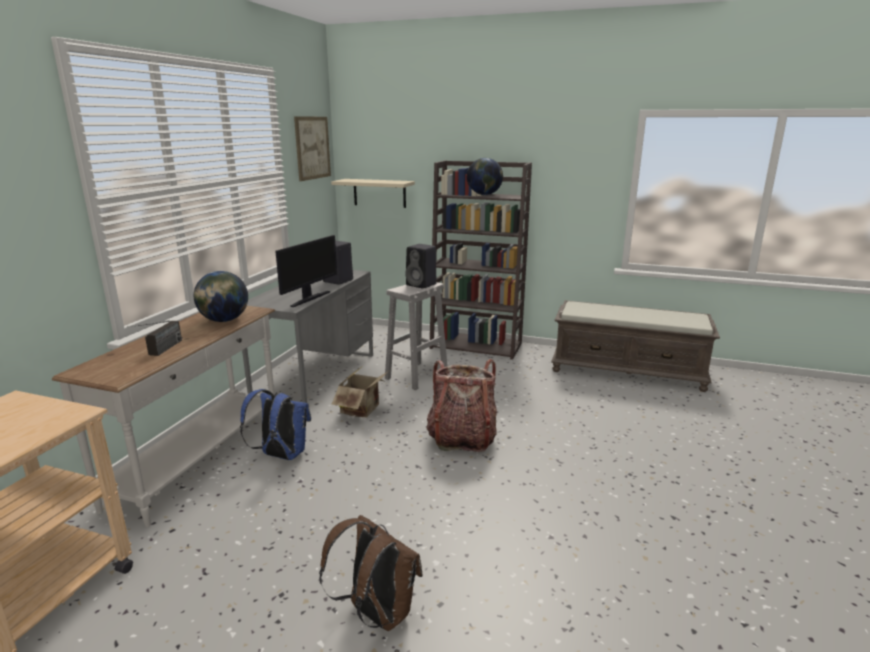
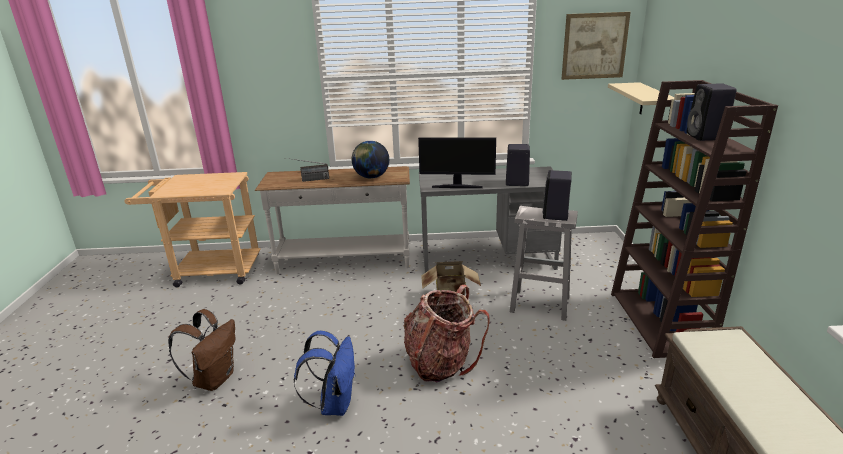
camera: 70 degrees right, 5 degrees up
(281, 455) = (364, 286): blue backpack -> blue backpack (334, 403)
(484, 195) = (706, 137): globe -> black speaker

